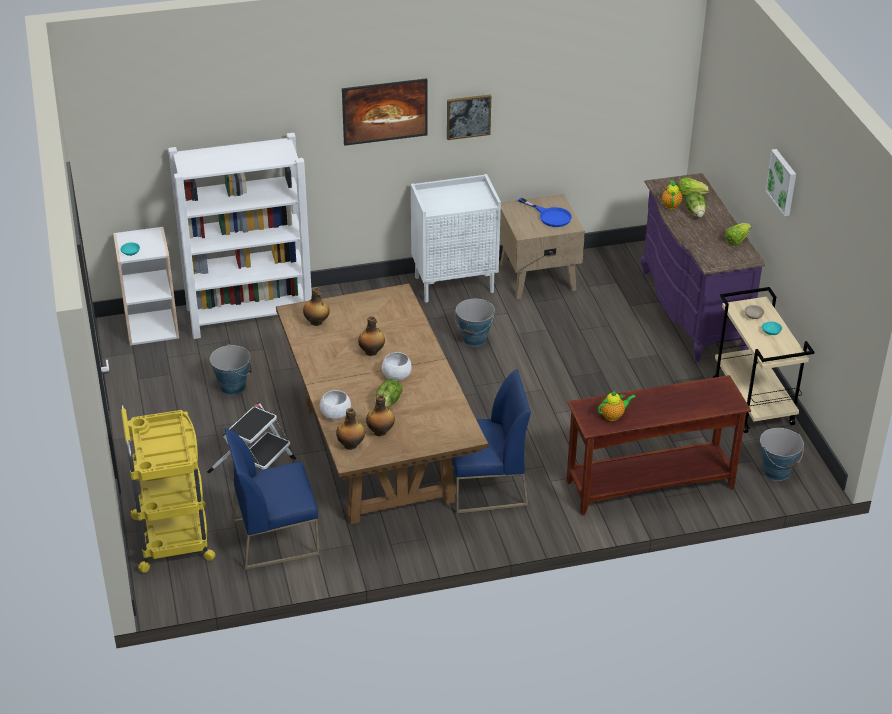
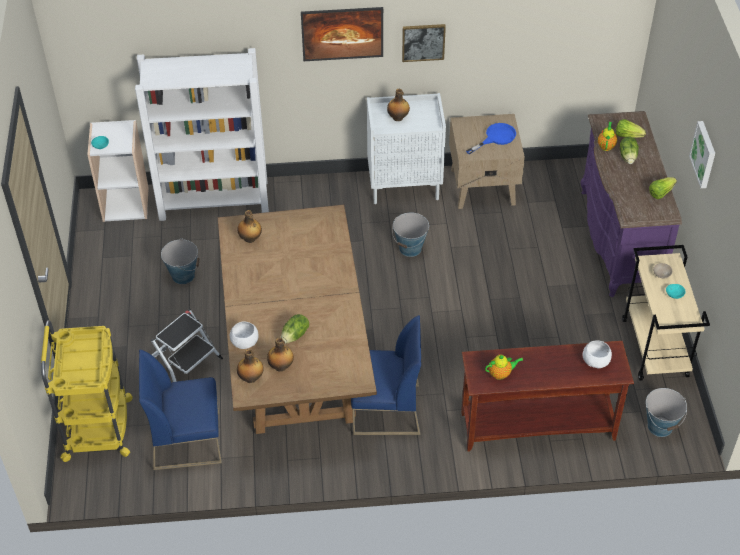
camera: 10 degrees right, 10 degrees up
(372, 352) = (293, 277): bottle -> bottle (398, 118)
(396, 375) = (309, 306): white bowl -> white bowl (595, 361)
(550, 216) = (496, 138): blue frying pan -> blue frying pan turned 90 degrees counterclockwise

